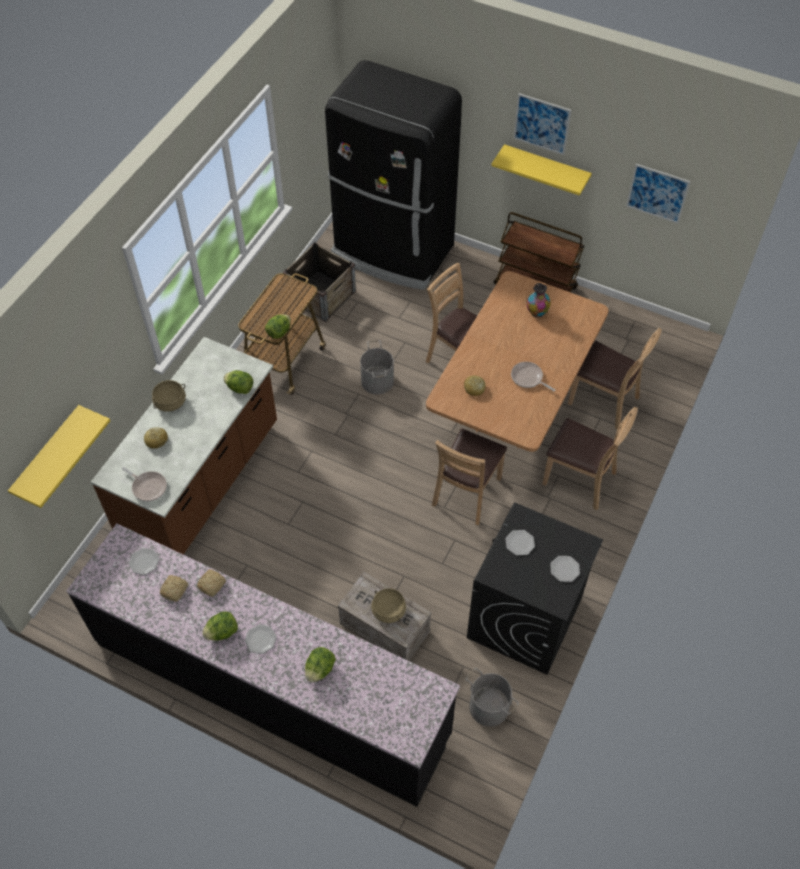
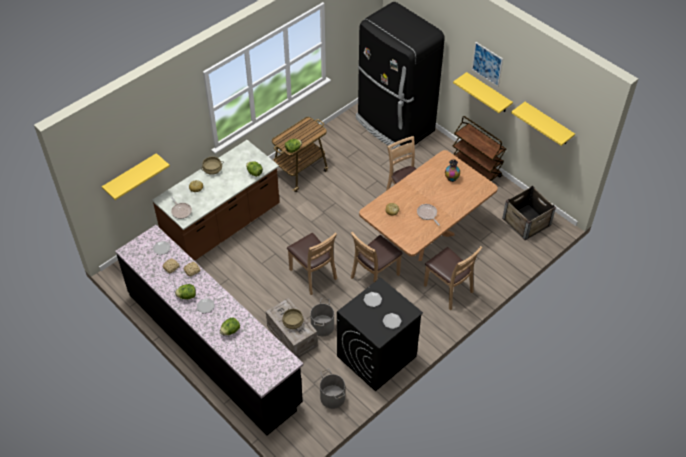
camera: 20 degrees right, 5 degrees down
(321, 295) = (338, 140): crate -> crate (526, 221)
(378, 381) = (350, 198): grey bucket -> grey bucket (323, 326)
(604, 402) = (486, 249): brown chair -> brown chair (313, 275)
(657, 193) = (548, 124): picture -> yellow shelf

